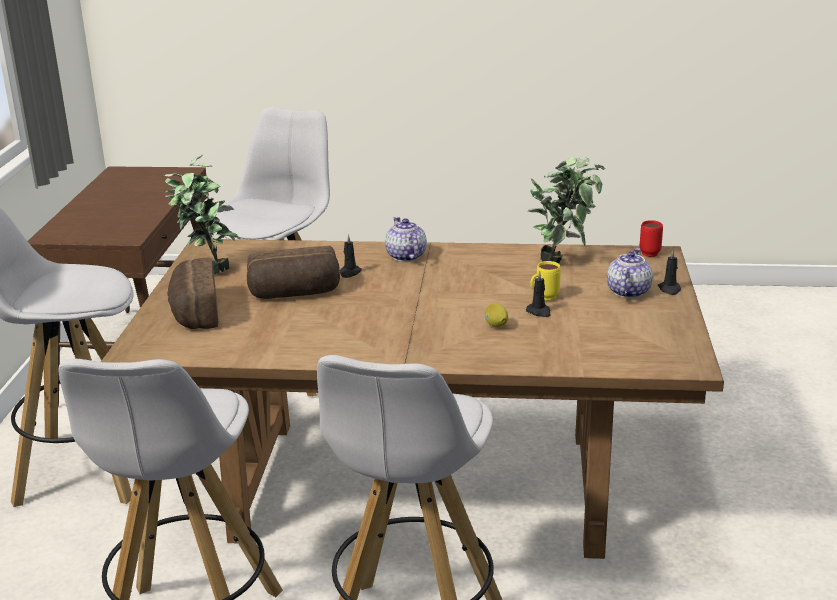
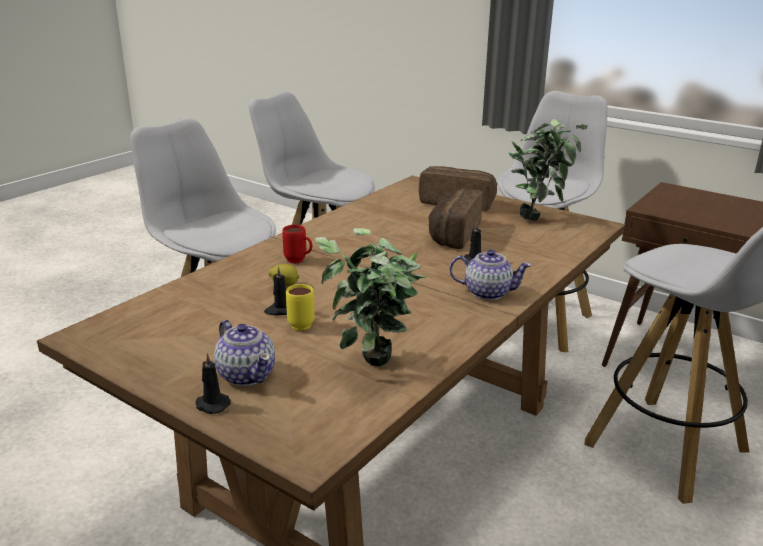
camera: 120 degrees right, 0 degrees up
(649, 252) = (324, 448): red mug -> red mug (299, 261)

